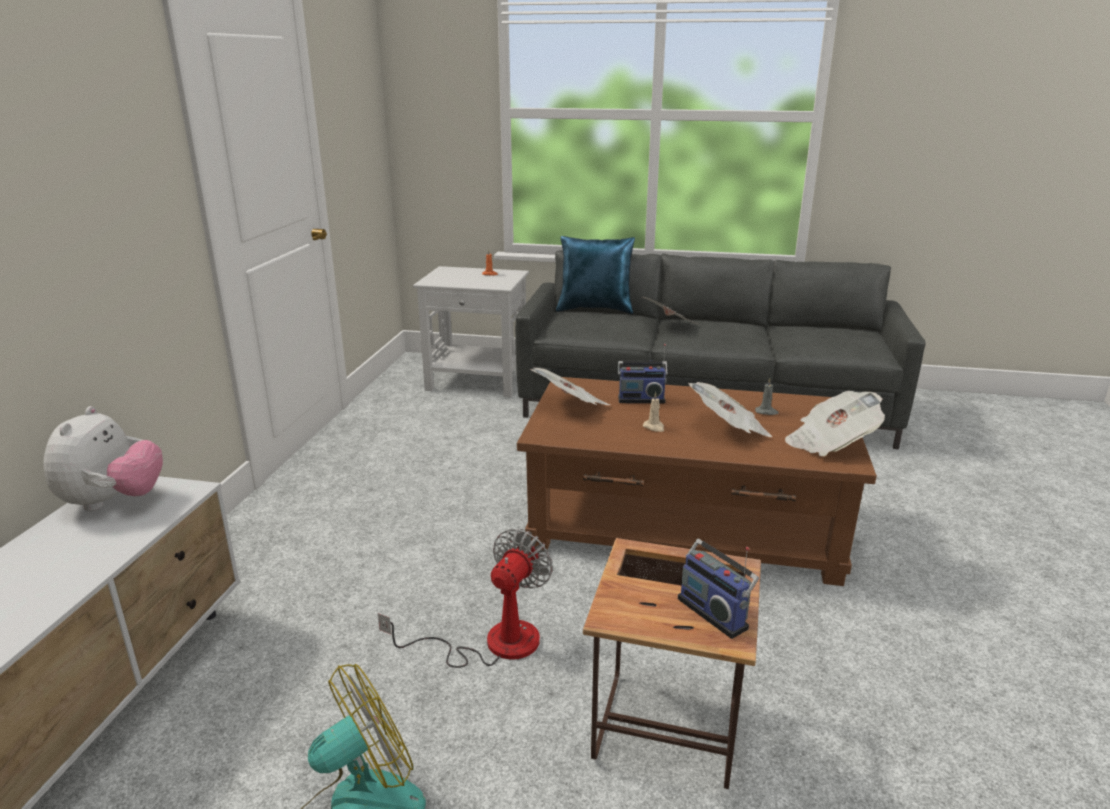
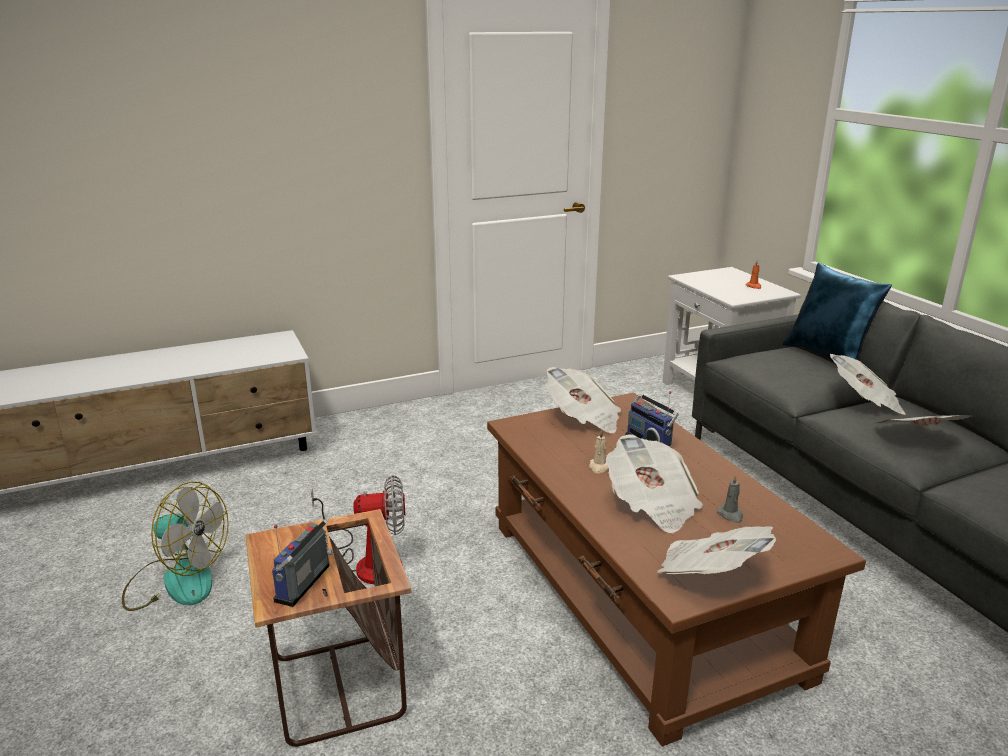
camera: 55 degrees right, 0 degrees up
(113, 502) = (260, 344): plush toy -> none
(731, 334) = (916, 439): none -> newspaper

